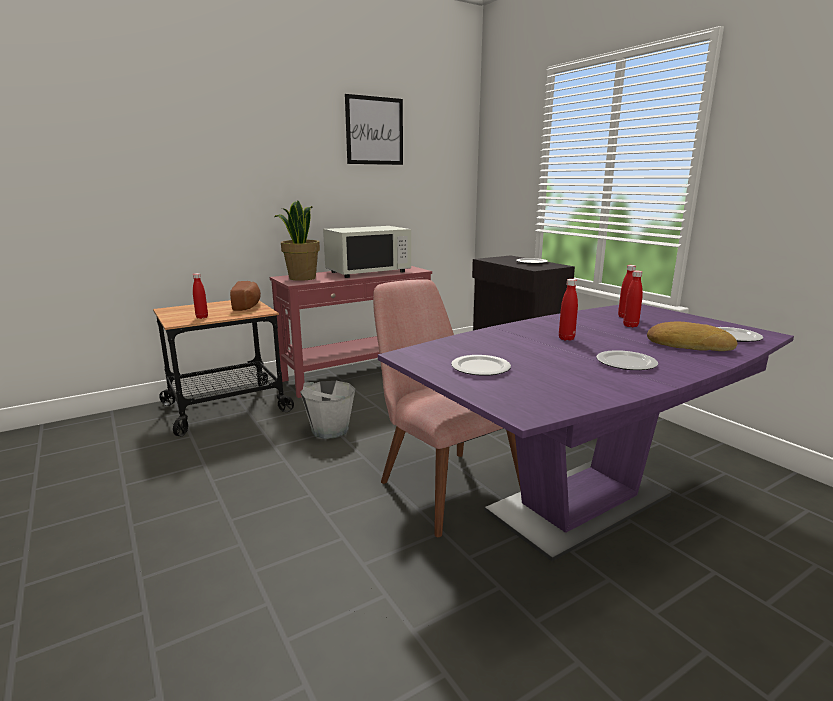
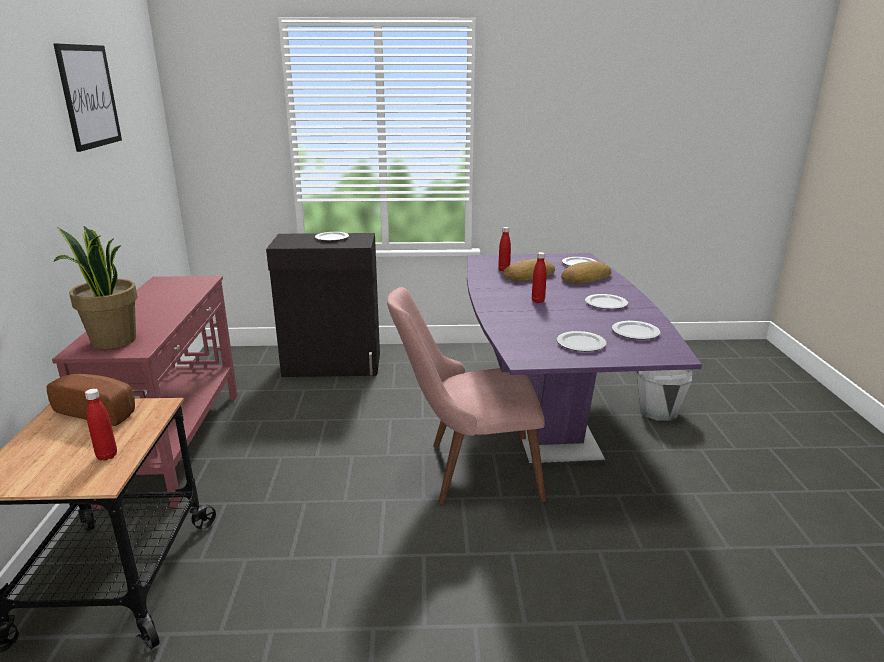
camera: 60 degrees left, 5 degrees up
(329, 430) = (299, 505): grey bucket -> grey bucket (658, 411)
(368, 272) = (159, 301): white microwave -> none
(560, 386) = (634, 332): none -> plate
(630, 326) = (527, 276): red bottle -> bread

